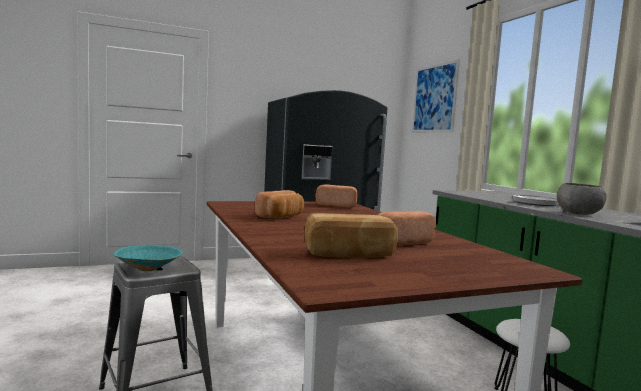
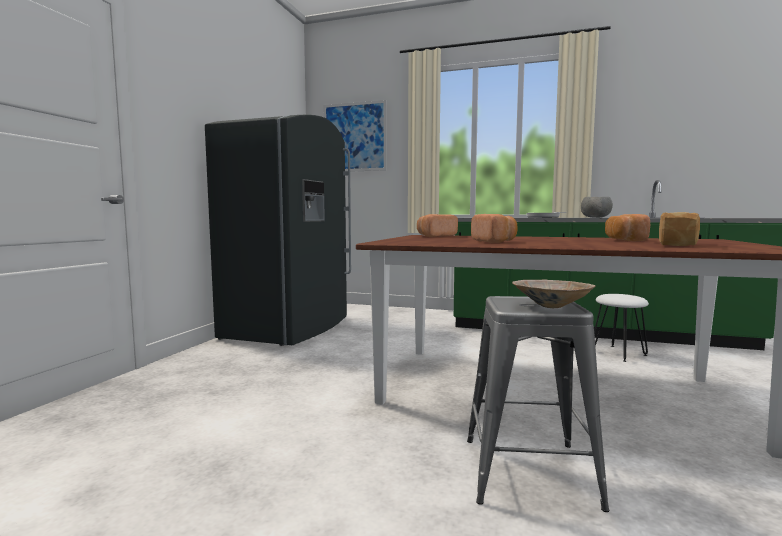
camera: 50 degrees left, 0 degrees up
(149, 269) = (551, 306): turquoise bowl -> beige bowl

